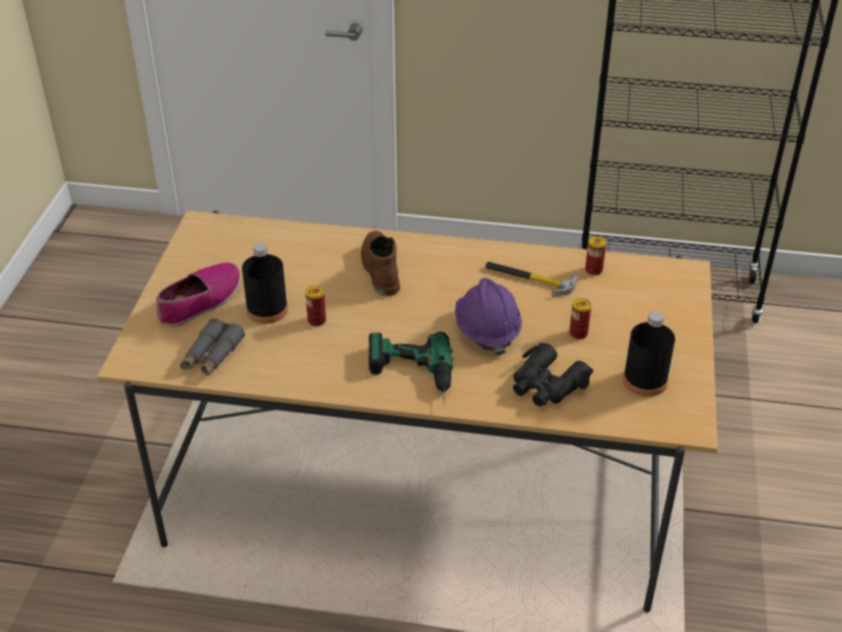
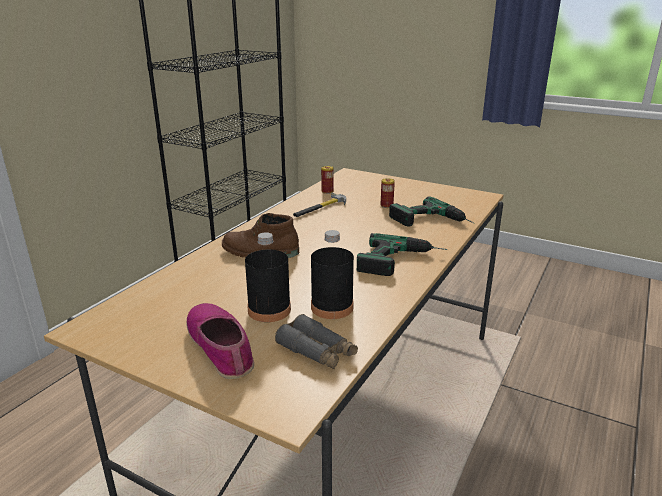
camera: 70 degrees left, 15 degrees down
(316, 320) = (305, 288): can -> none
(486, 331) = (366, 229): purple hard hat -> none
(547, 385) = (432, 222): black binoculars -> power drill
(645, 381) = (440, 198): black bottle -> black bottle (332, 307)

